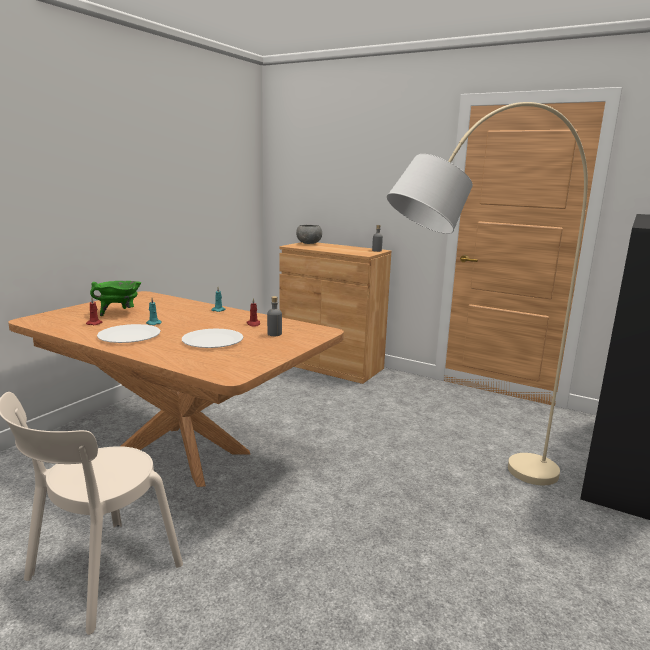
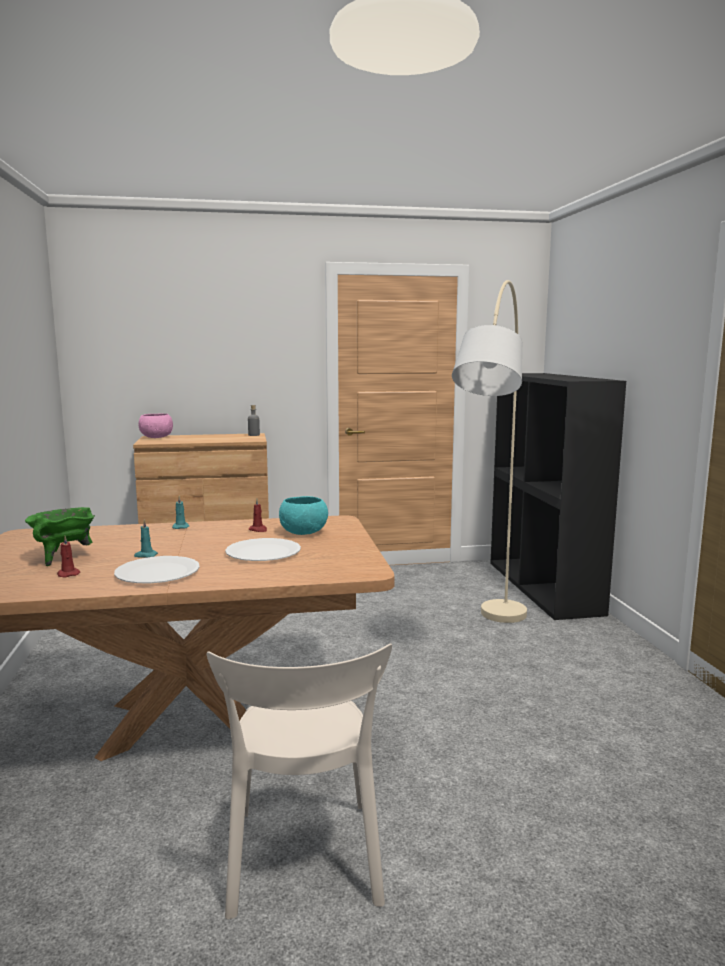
camera: 40 degrees left, 5 degrees down
(274, 334) = (304, 532): grey bottle -> turquoise bowl
(309, 243) = (157, 437): grey bowl -> pink bowl

